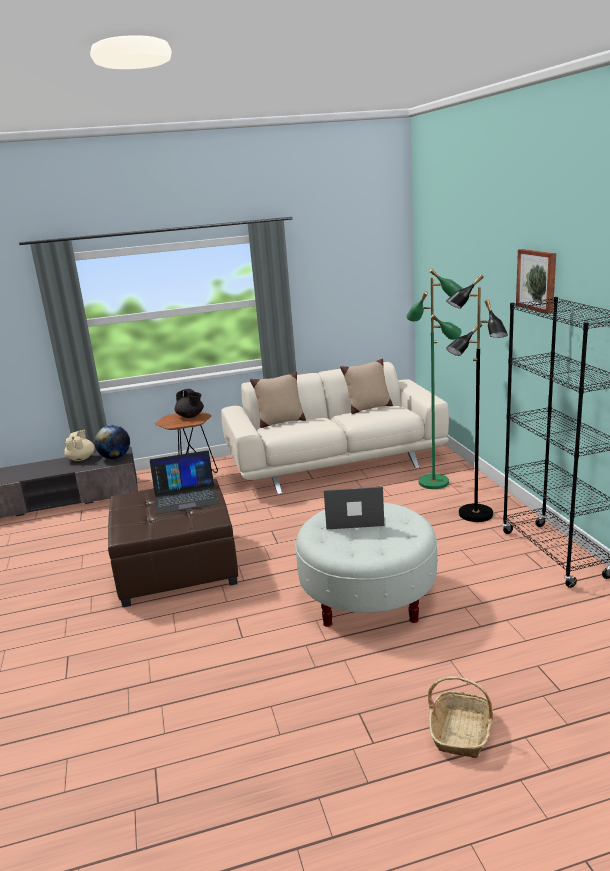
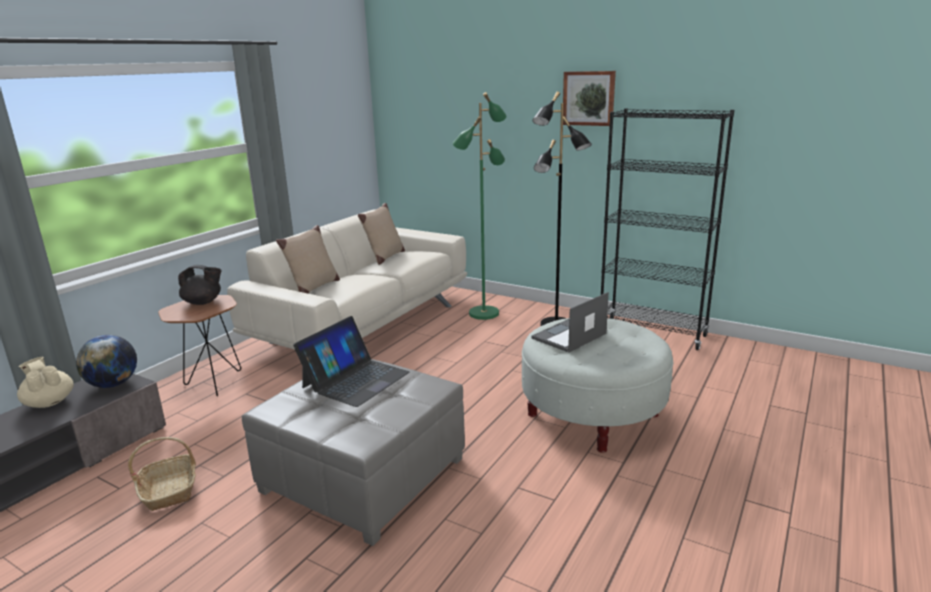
camera: 45 degrees left, 0 degrees up
(177, 566) = (363, 474): brown ottoman -> grey ottoman
(461, 732) = (815, 470): basket -> basket (170, 490)

